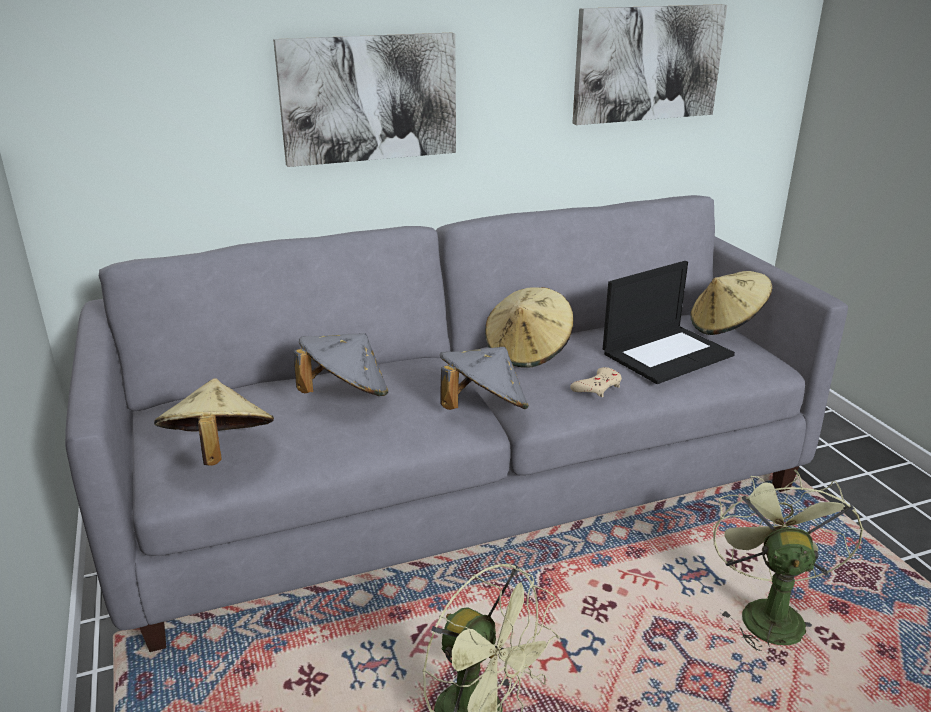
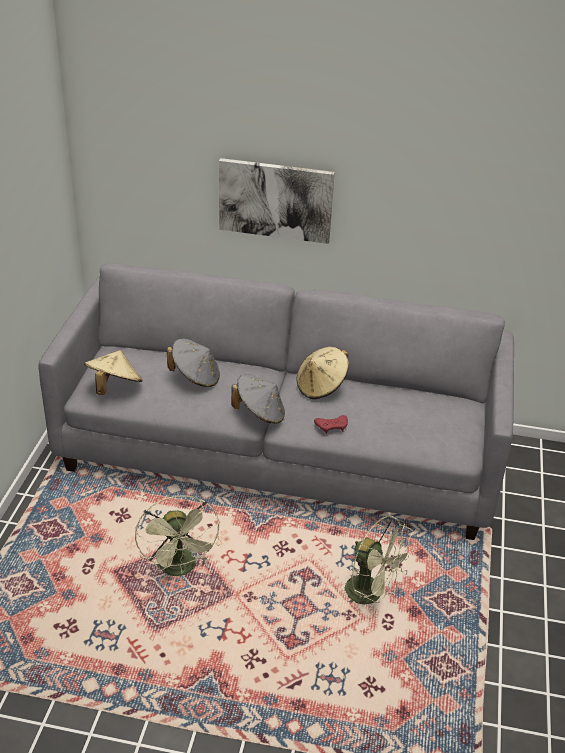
camera: 30 degrees right, 10 degrees up
(598, 387) = (332, 426): beige game controller -> red game controller
(647, 63) = (483, 214): picture -> none
(667, 353) = (400, 421): laptop -> none
(726, 326) = (467, 416): beige hat -> none
(767, 612) = (371, 594): green fan -> green fan turned 90 degrees clockwise

